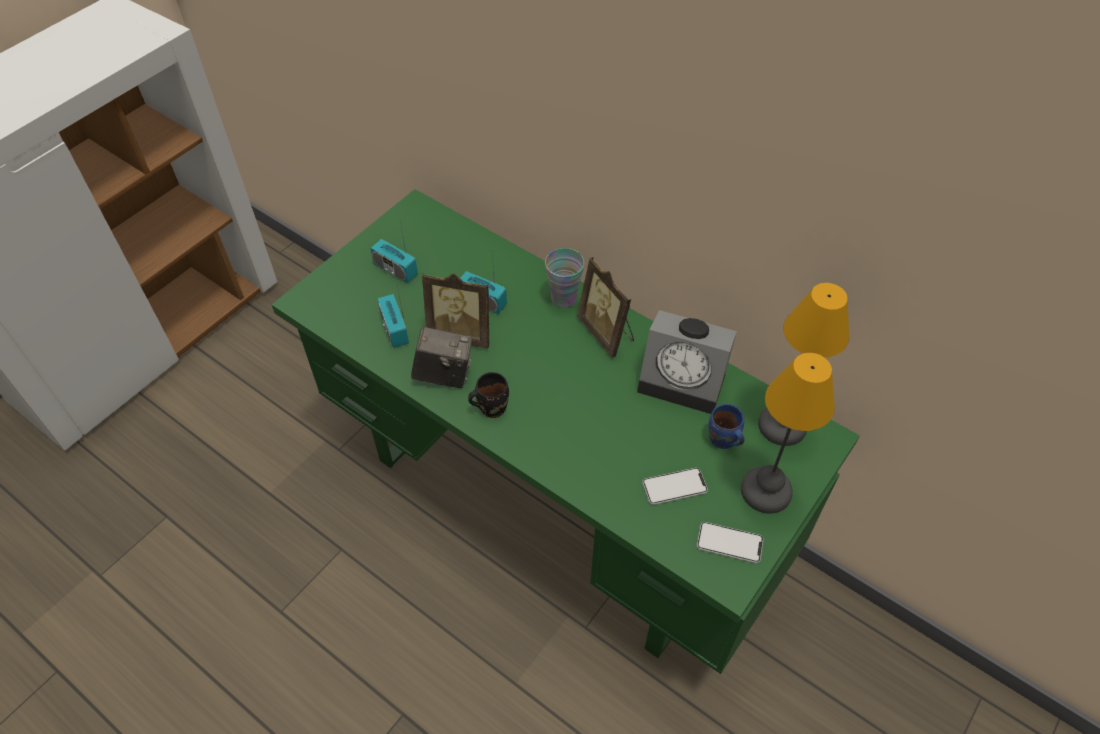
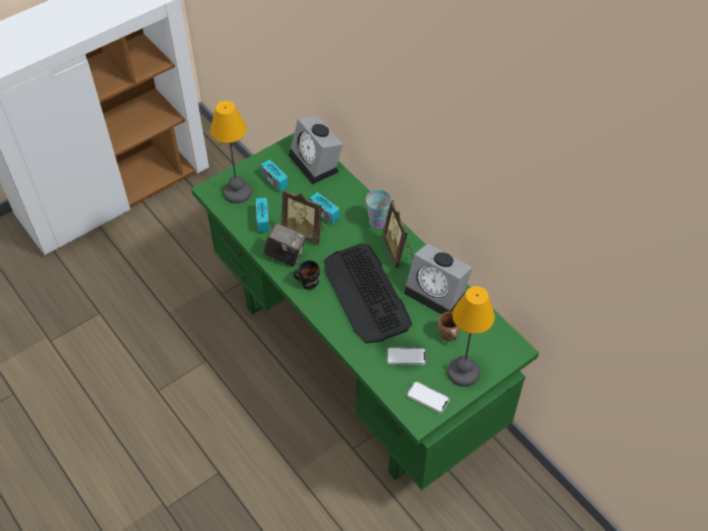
camera: 15 degrees right, 0 degrees up
(449, 233) = (316, 163): none -> alarm clock
(582, 405) = (366, 294): none -> keyboard
(722, 441) = (447, 335): blue mug -> brown mug
(781, 426) = (489, 335): table lamp -> table lamp (236, 192)

